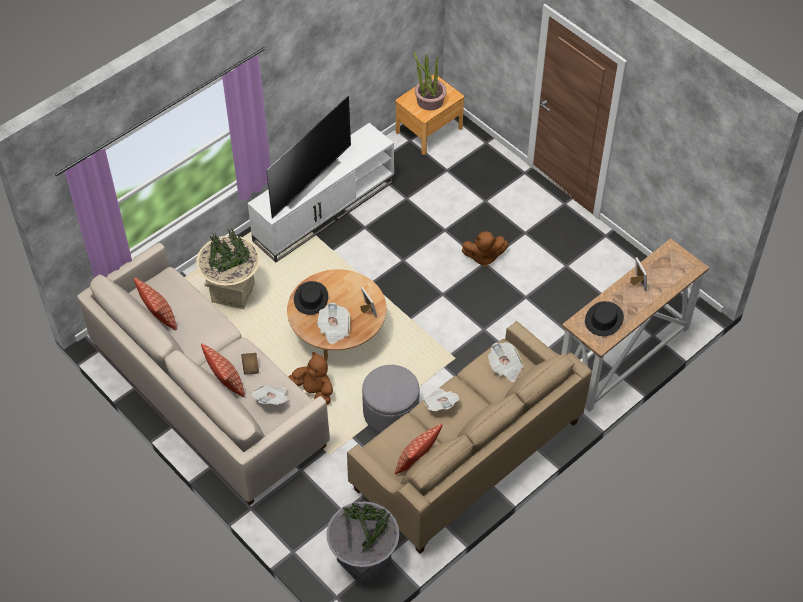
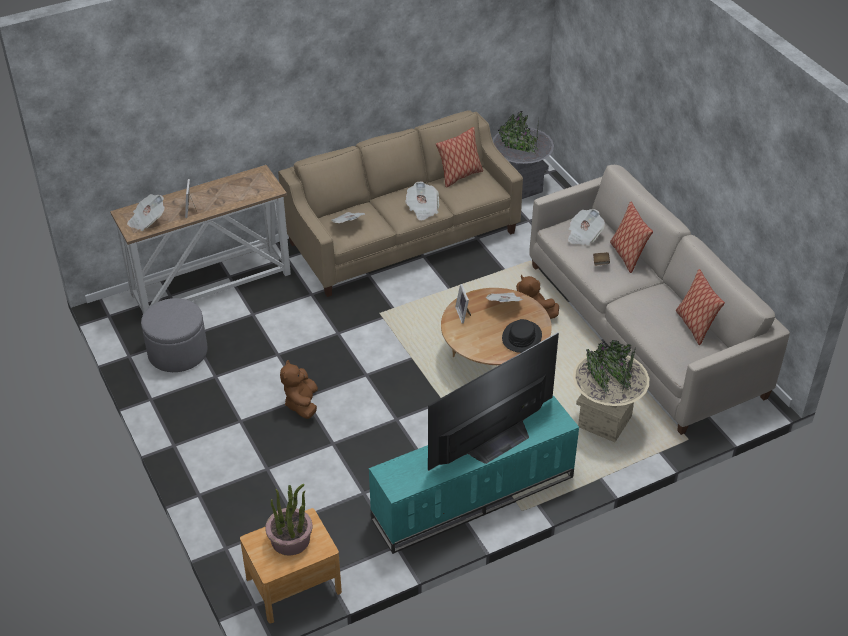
camera: 165 degrees left, 10 degrees down
(324, 210) = (473, 499): white tv stand -> turquoise tv stand
(391, 412) = (461, 281): grey ottoman -> grey ottoman (178, 352)
(483, 256) = (302, 404): brown plush toy -> brown plush toy turned 105 degrees counterclockwise
(603, 319) = (244, 189): black hat -> none
(668, 263) = (147, 221): none -> newspaper

